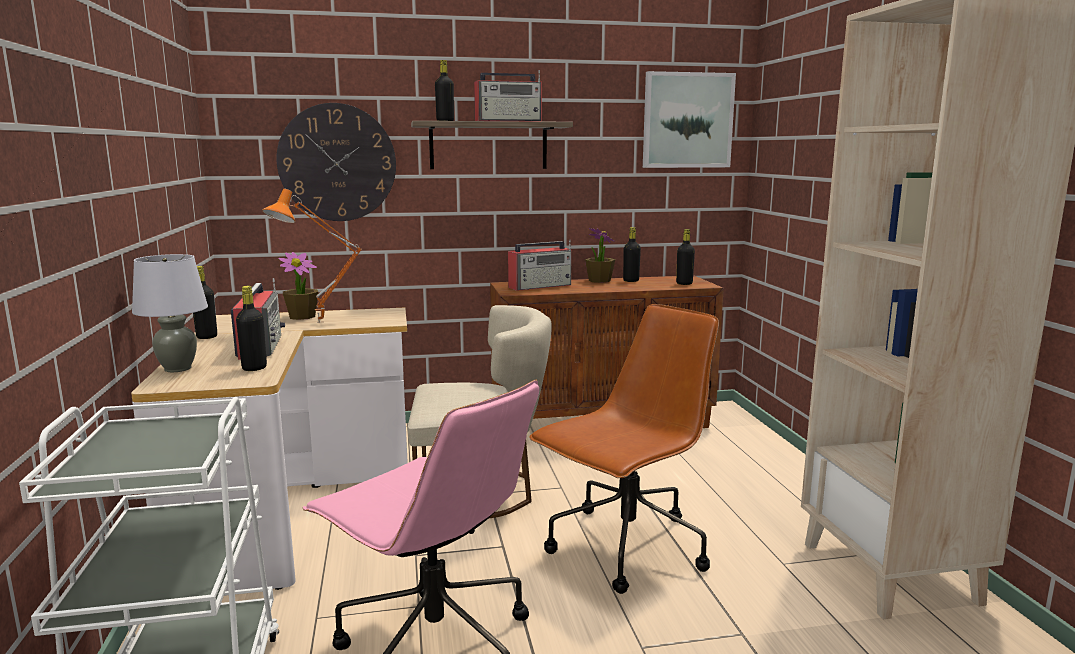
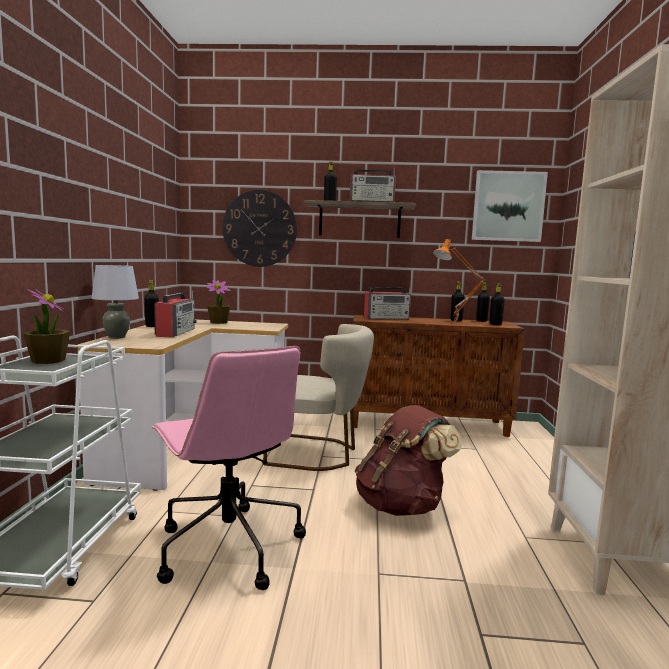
camera: 15 degrees right, 5 degrees down
(254, 368) = (159, 341): black bottle -> black bottle (481, 321)
(320, 323) = (226, 326): orange table lamp -> orange table lamp (456, 323)
(599, 280) = (432, 319): potted plant -> potted plant (48, 360)
(625, 549) = (402, 505): brown office chair -> brown backpack

